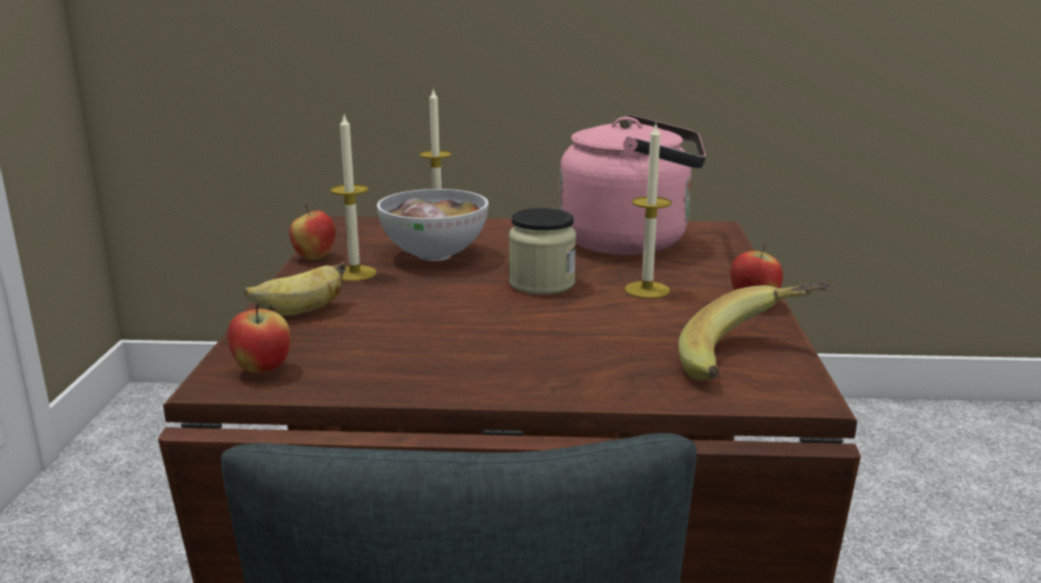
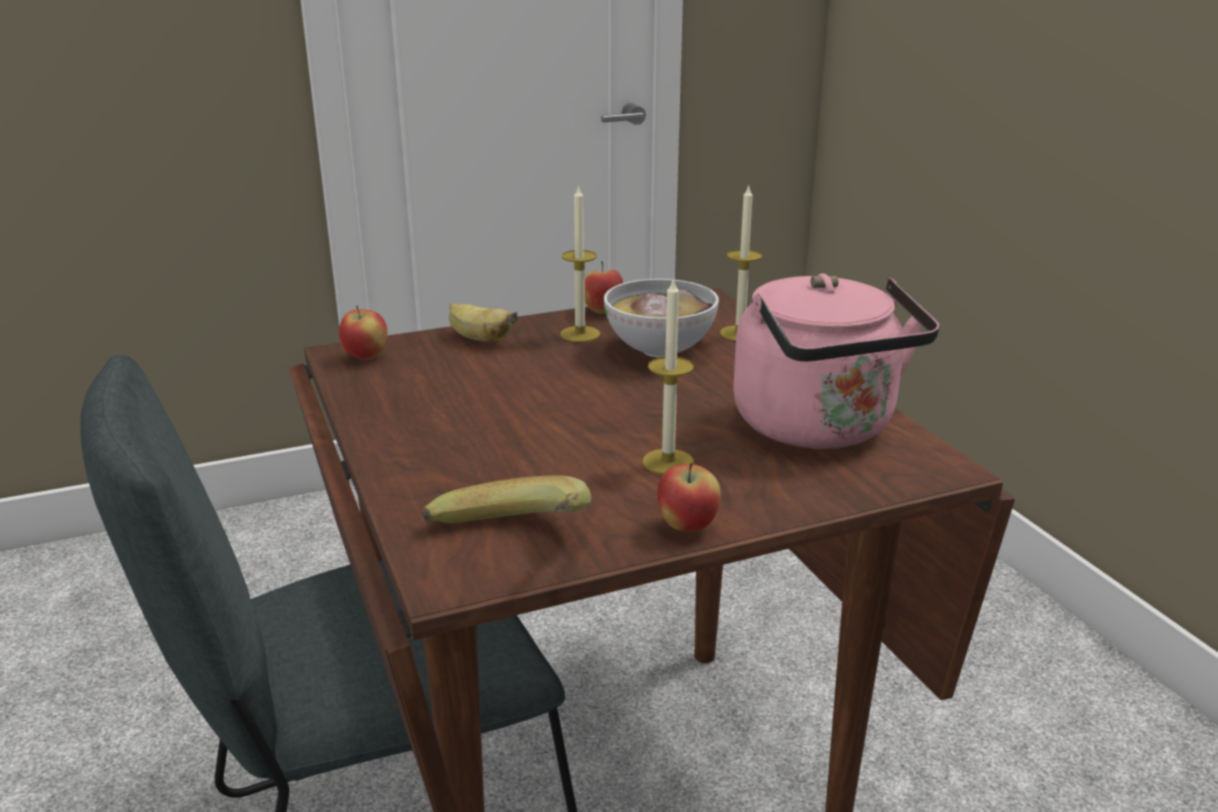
camera: 65 degrees right, 5 degrees up
(542, 283) = (633, 409): jar -> none

